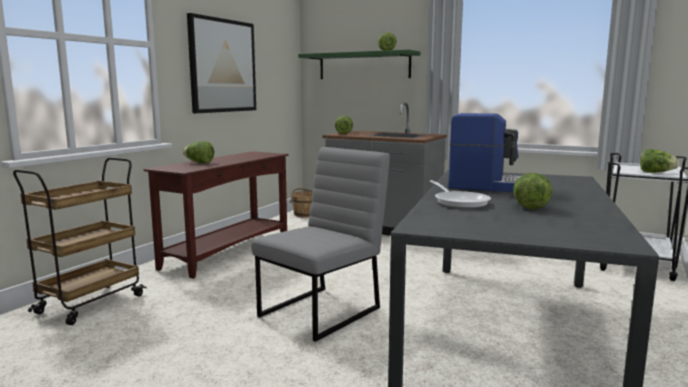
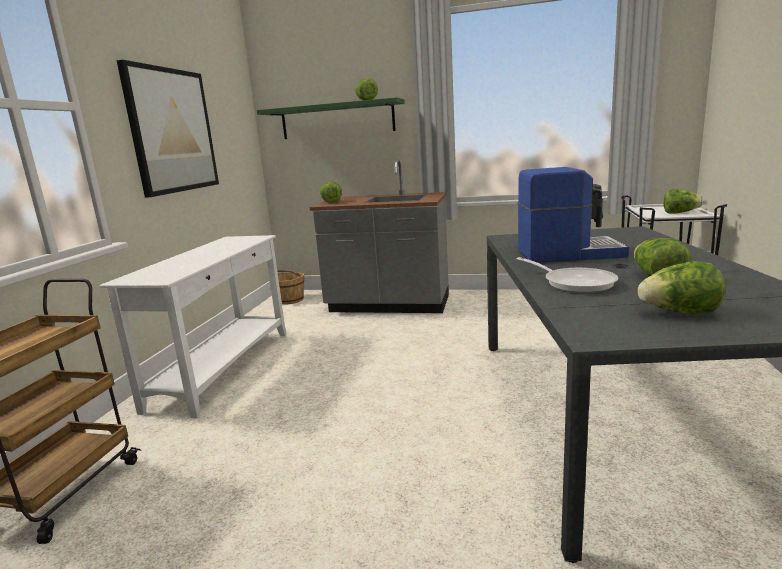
camera: 15 degrees left, 5 degrees up
(199, 163) = (173, 264): lettuce -> lettuce (679, 313)
(228, 252) = (223, 368): brown console table -> white console table
(323, 311) = (393, 434): grey chair -> none

